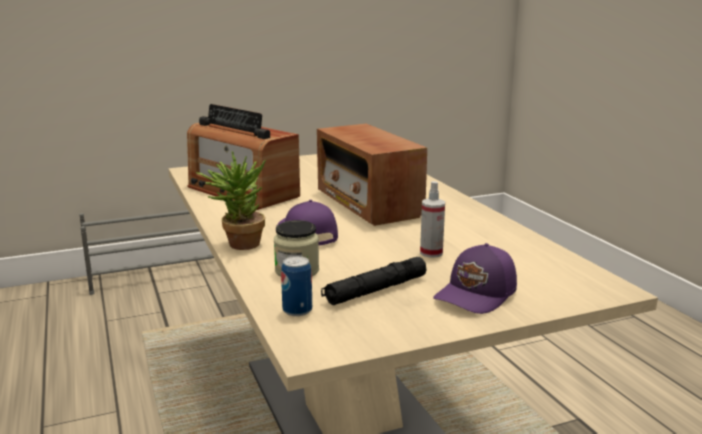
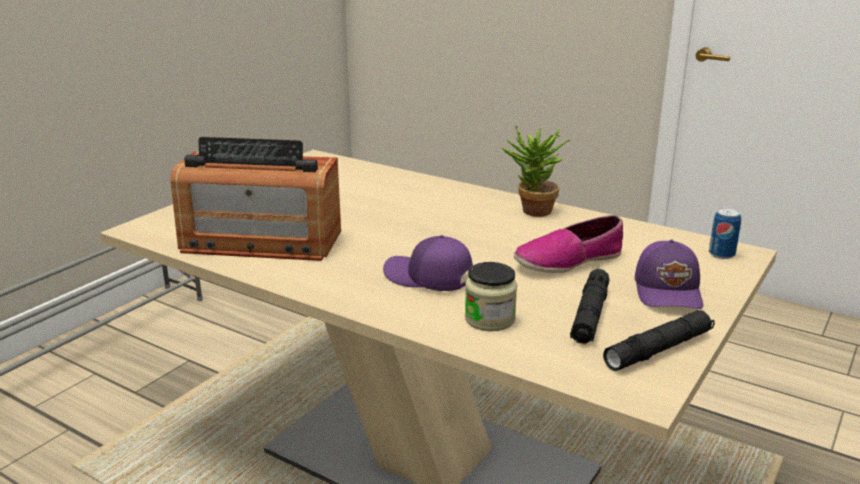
camera: 35 degrees left, 5 degrees up
(238, 244) = (378, 309): potted plant -> potted plant (532, 212)
(297, 310) = (564, 361): can -> can (721, 254)
(367, 204) = (422, 222): radio -> none
(385, 328) = (659, 349): none -> black flashlight
(431, 253) = (568, 261): spray bottle -> shoe

